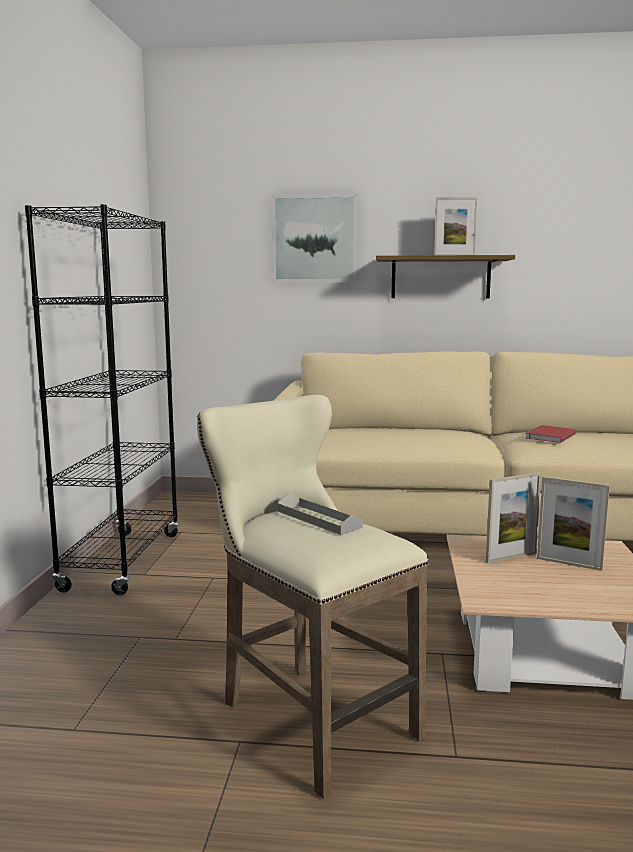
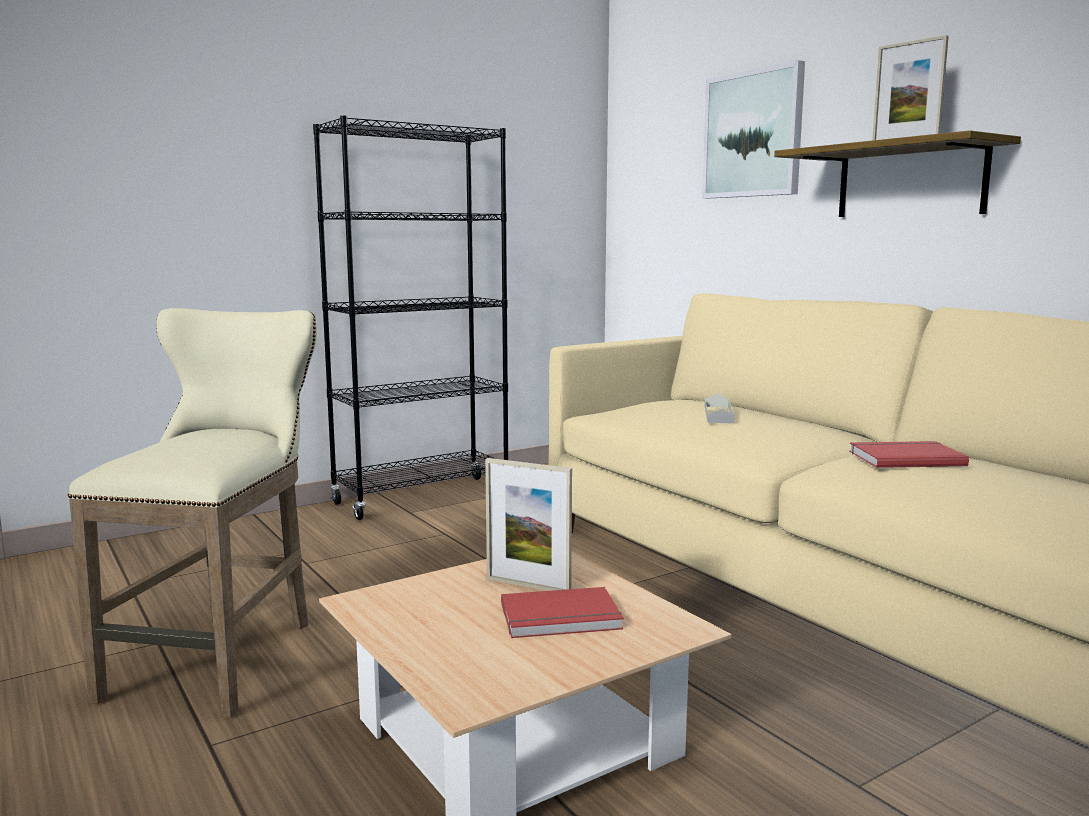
camera: 50 degrees right, 0 degrees up
(318, 519) = (213, 438): grey tray -> grey tray (718, 414)
(569, 564) = (561, 618): picture frame -> red book

